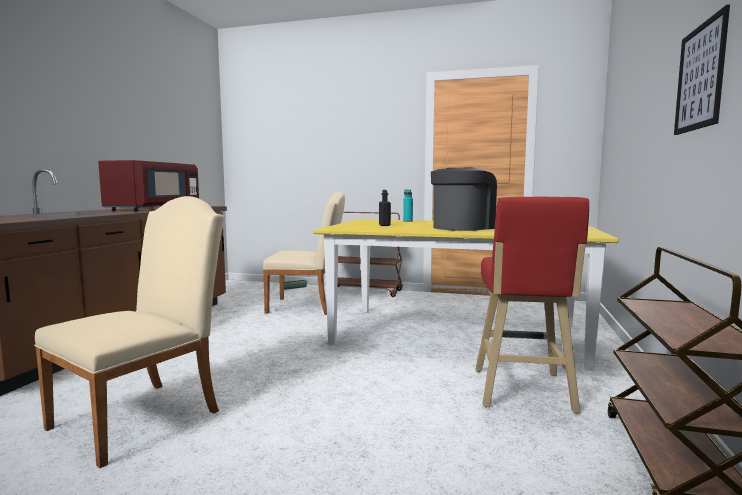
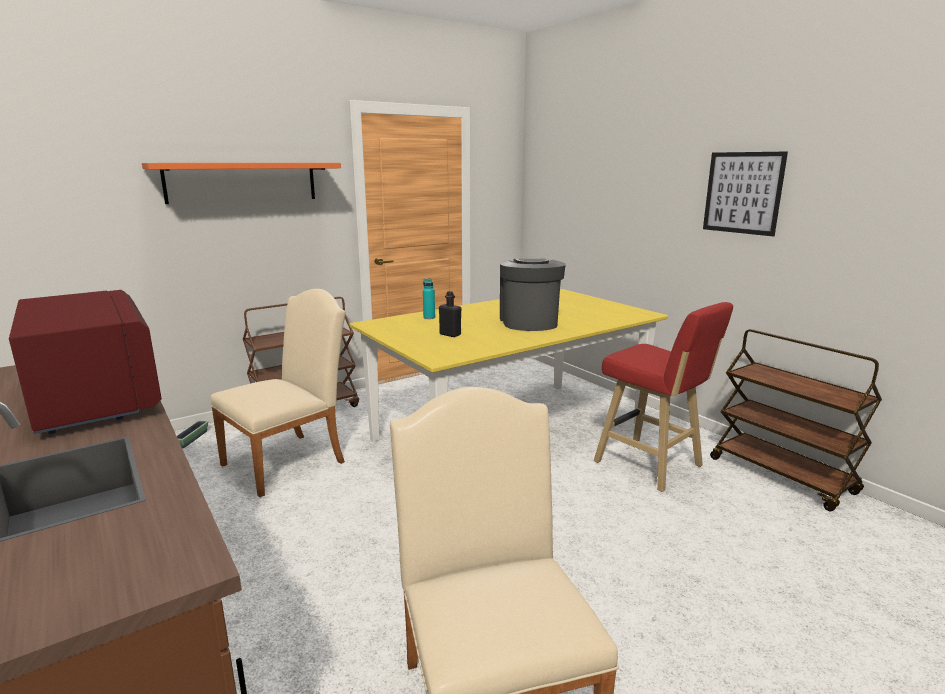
camera: 50 degrees left, 10 degrees up
(349, 132) = (242, 182): none -> orange shelf

